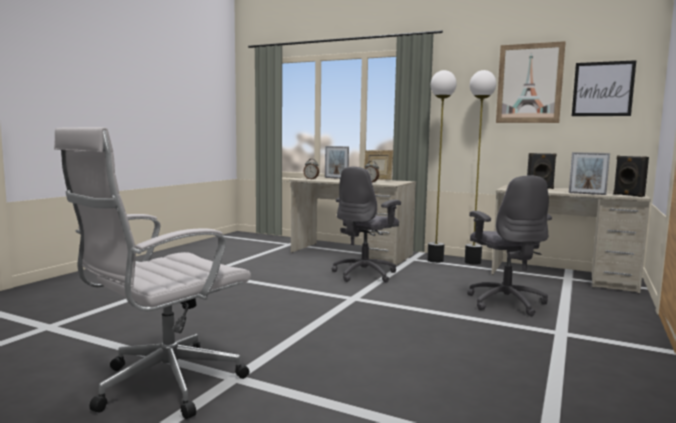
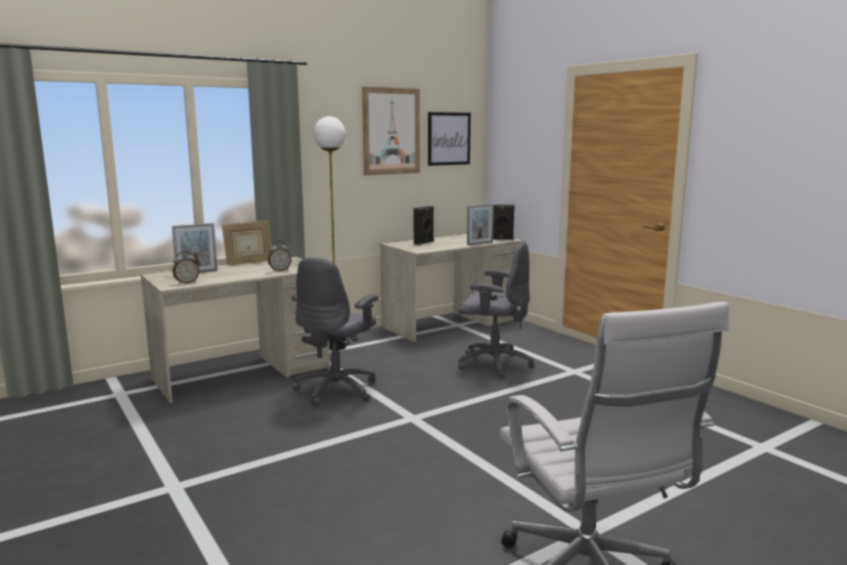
camera: 60 degrees left, 5 degrees up
(365, 274) = (337, 390): grey office chair -> grey office chair turned 45 degrees clockwise
(473, 262) = (366, 336): floor lamp -> none

